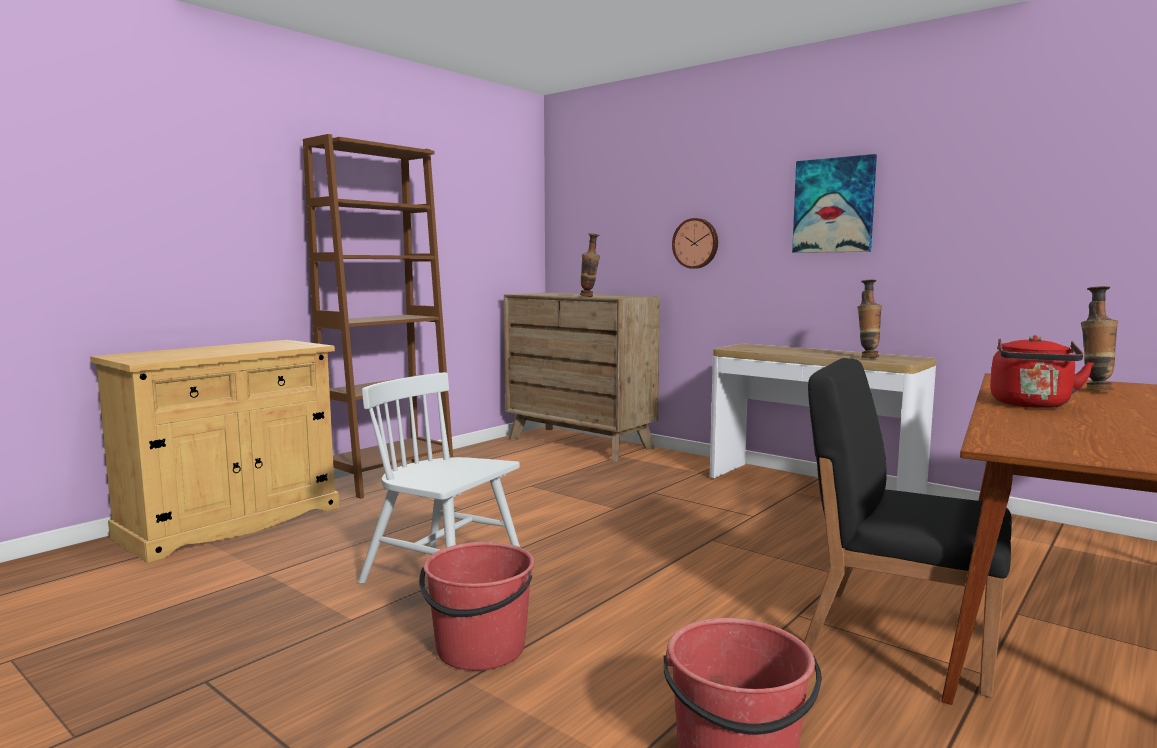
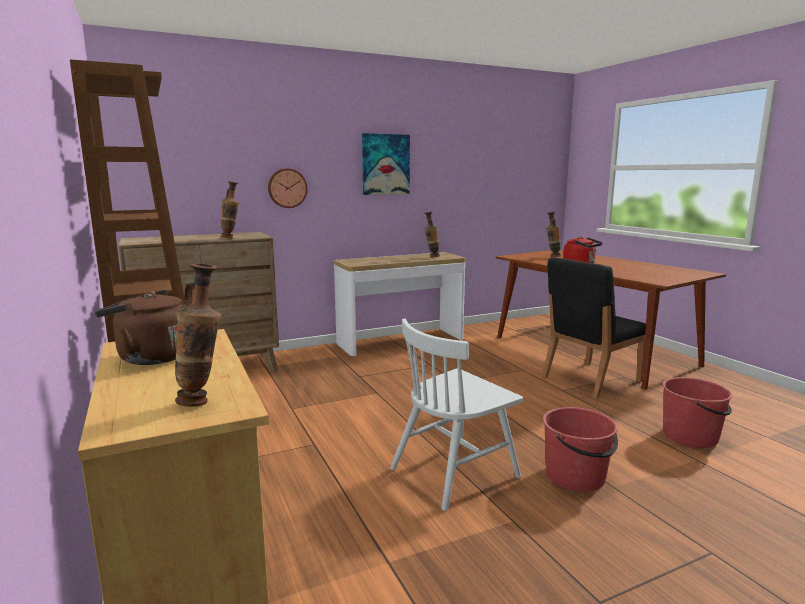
camera: 65 degrees left, 5 degrees up
(157, 357) = (202, 401): none -> vase
(251, 345) = (150, 357): none -> brown kettle

